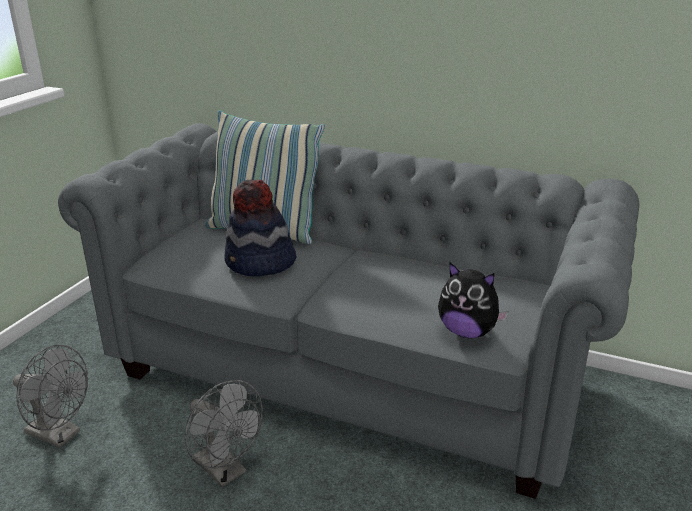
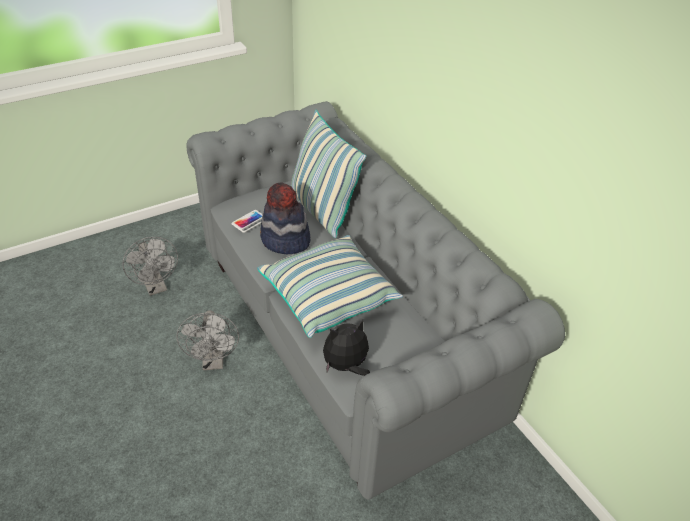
camera: 35 degrees right, 15 degrees up
(196, 264) = (249, 221): none -> phone
(369, 288) = (329, 296): none -> pillow
(467, 332) = (346, 366): plush toy -> plush toy turned 90 degrees clockwise

